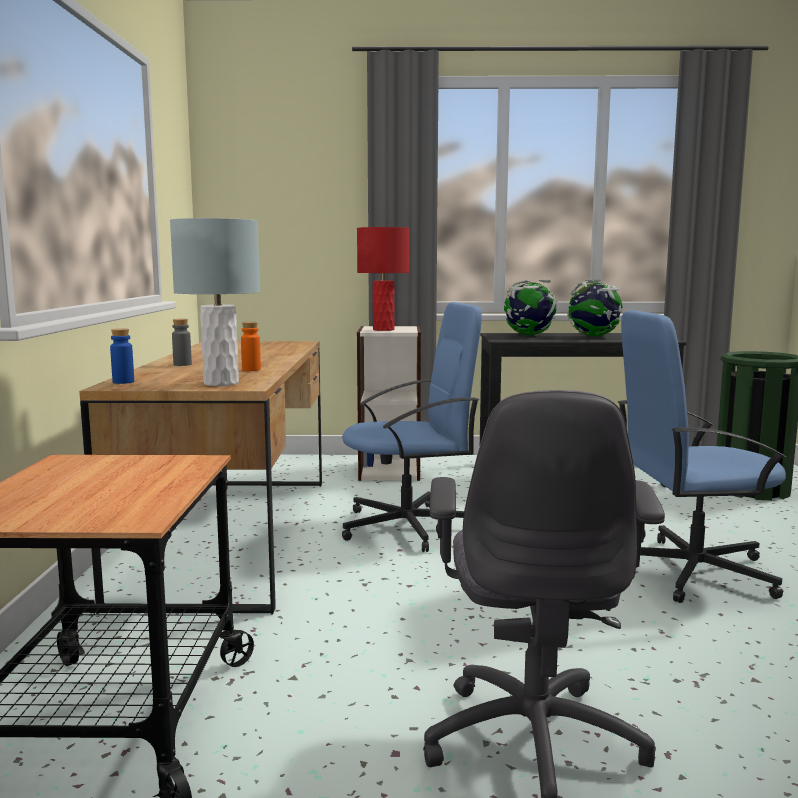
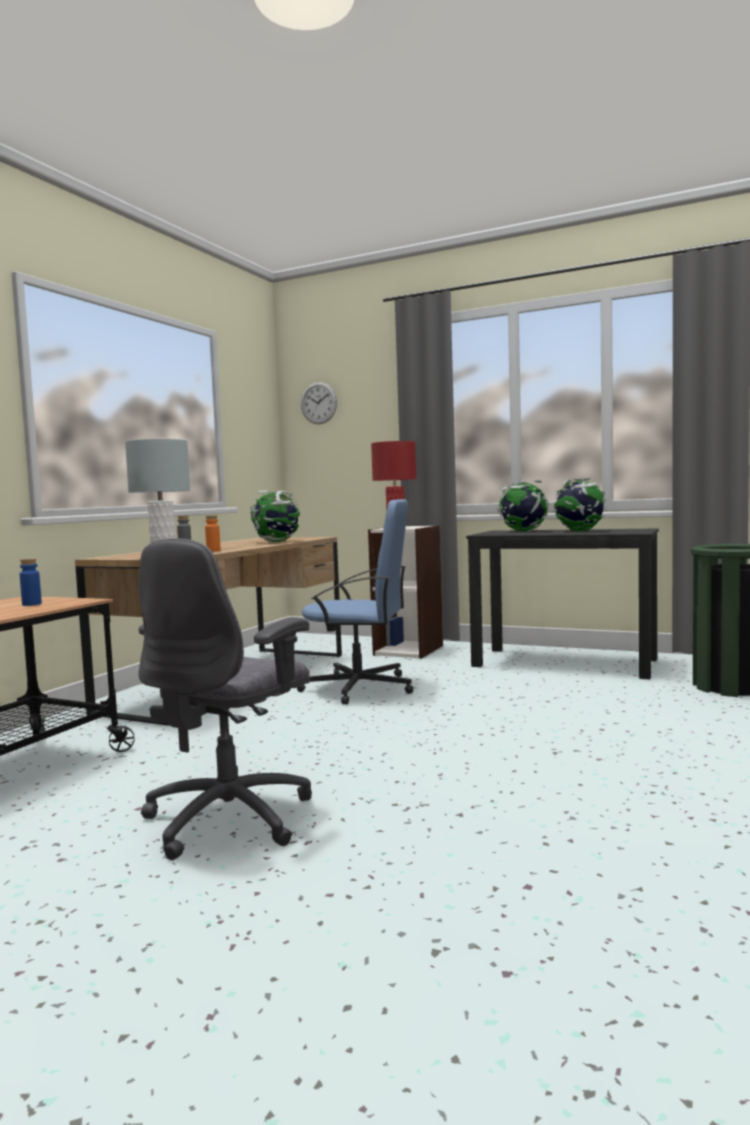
camera: 25 degrees right, 5 degrees down
(123, 382) = (113, 556): blue bottle -> blue bottle (32, 604)
(252, 168) = (318, 403): none -> wall clock
(274, 351) = (277, 542): none -> globe
(690, 571) = (543, 740): blue office chair -> none

